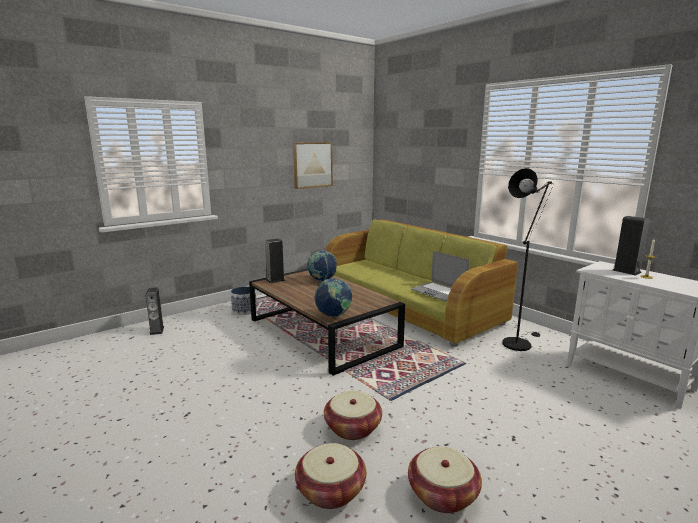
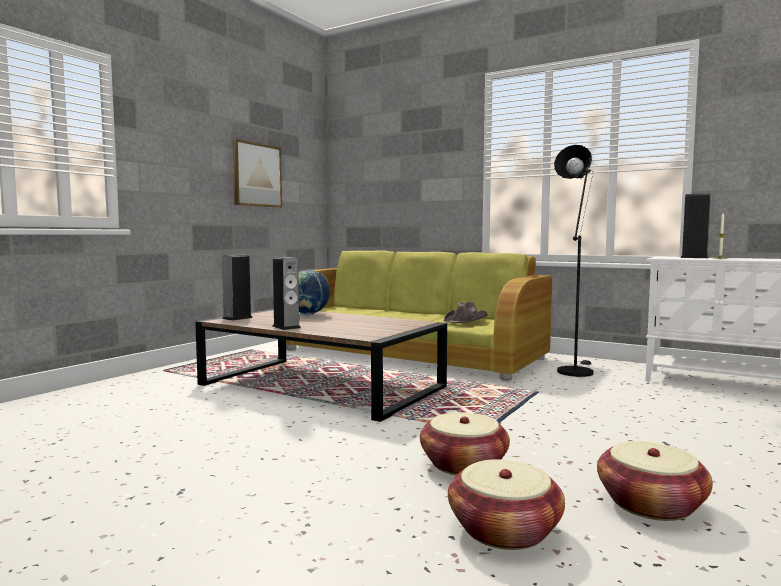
camera: 20 degrees left, 10 degrees down
(157, 330) = (35, 410): speaker -> speaker (286, 327)
(244, 310) = (177, 377): planter -> none
(334, 316) = (369, 335): globe -> none
(438, 292) = (466, 320): laptop -> brown hat

